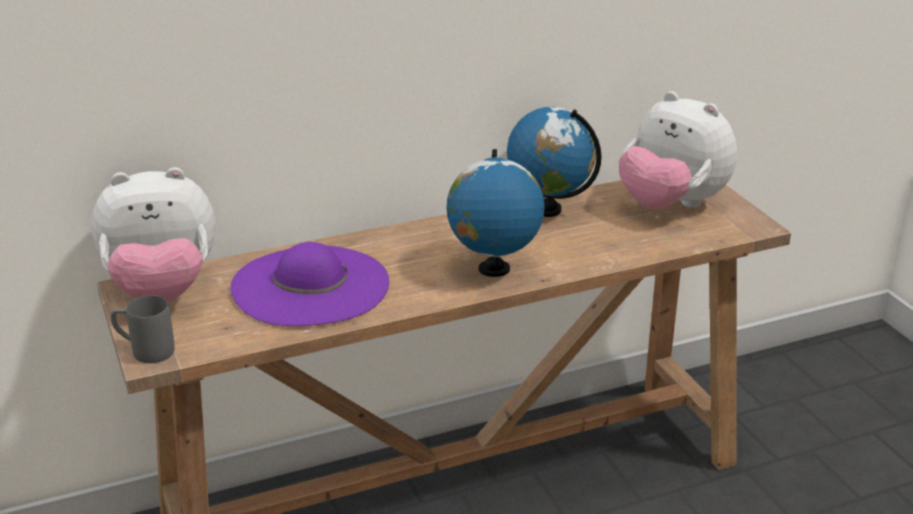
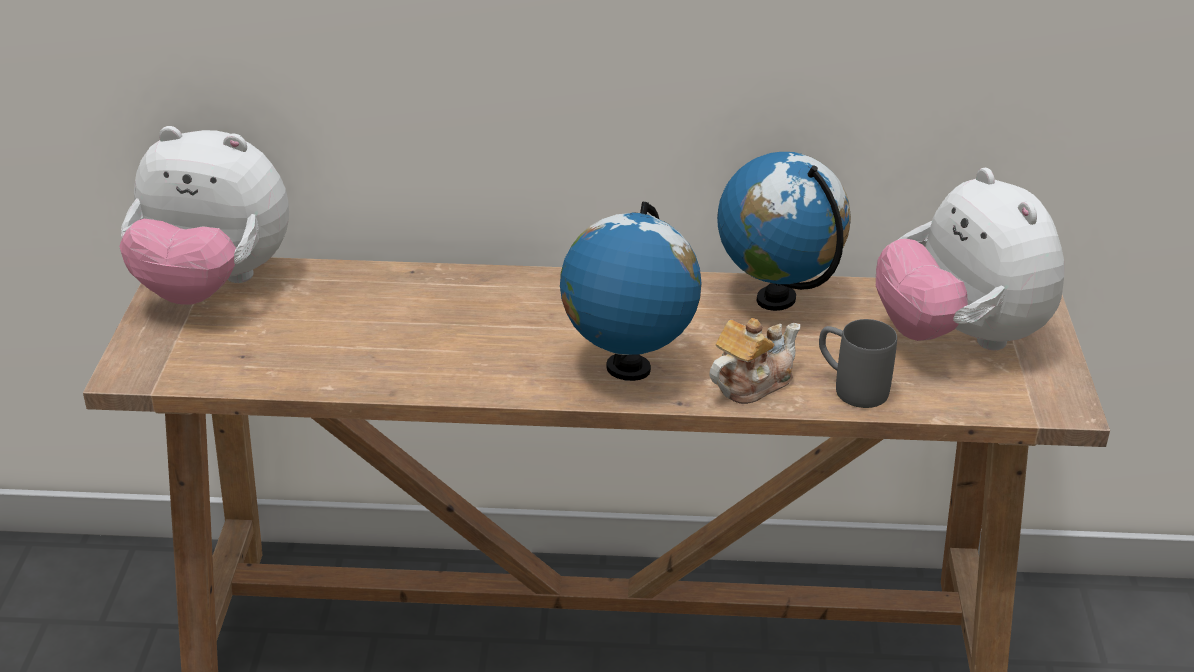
camera: 25 degrees right, 5 degrees up
(144, 351) = (131, 359): grey mug -> grey mug (850, 387)
(310, 285) = (383, 326): purple hat -> none
(575, 258) = (751, 383): none -> teapot

